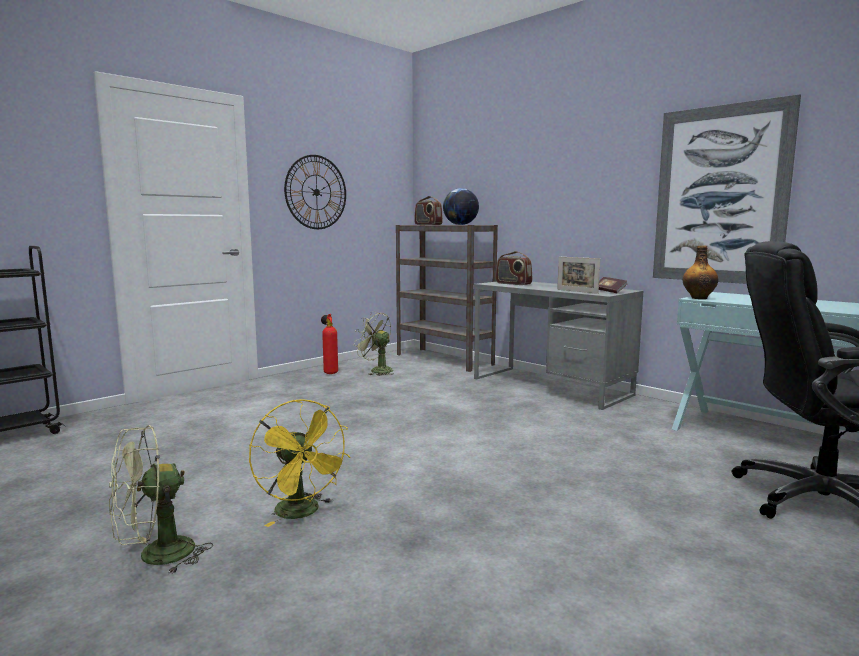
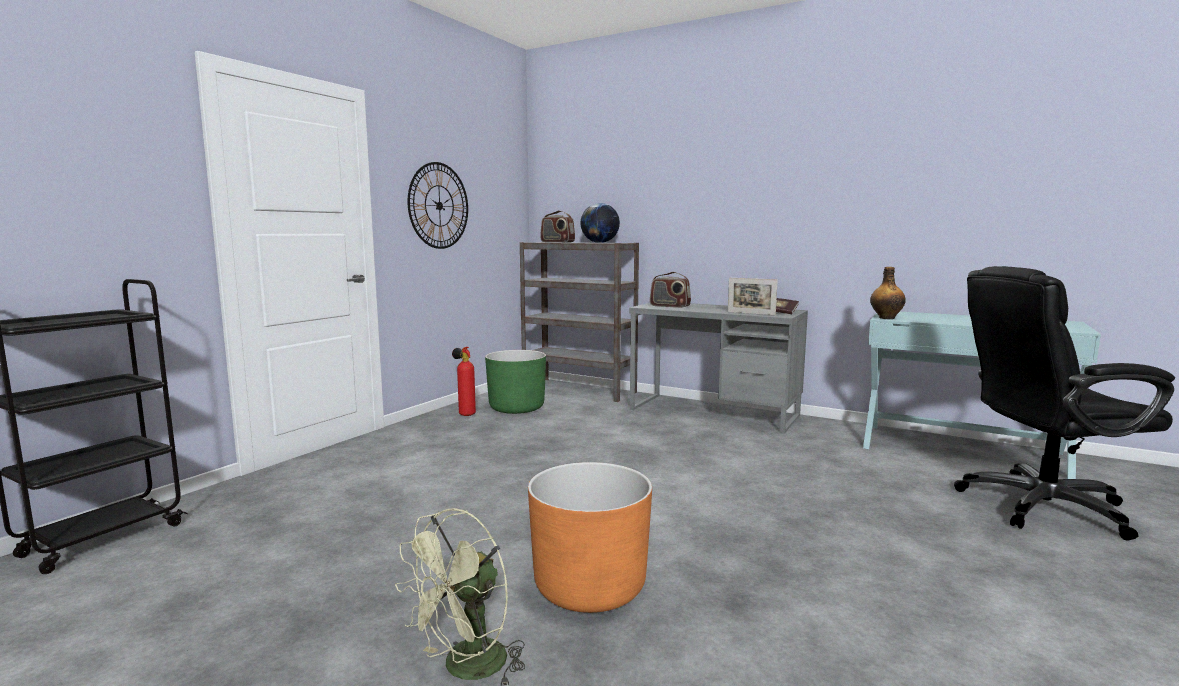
camera: 15 degrees left, 0 degrees up
(303, 513) = (589, 587): yellow fan -> orange planter
(376, 370) = (516, 408): green fan -> green planter
(720, 195) = (886, 216): picture -> none

